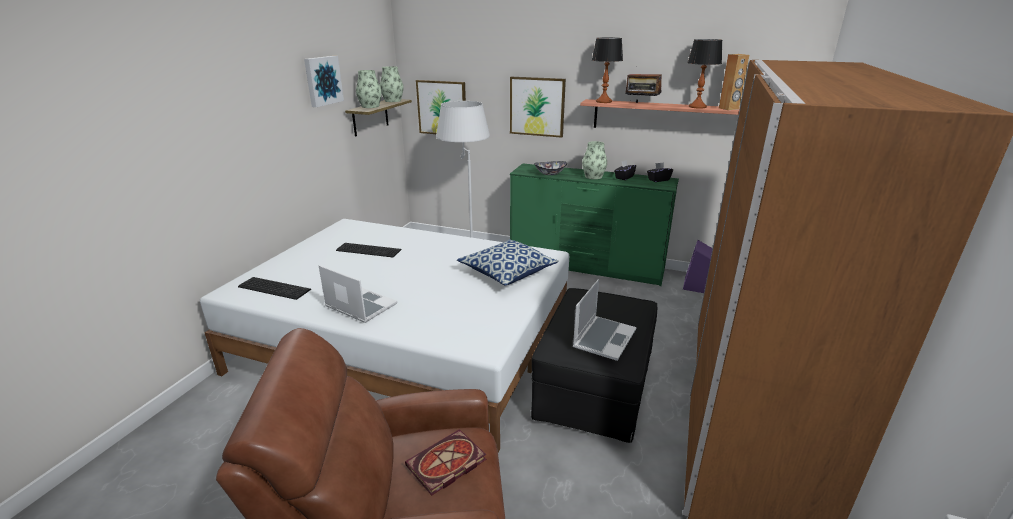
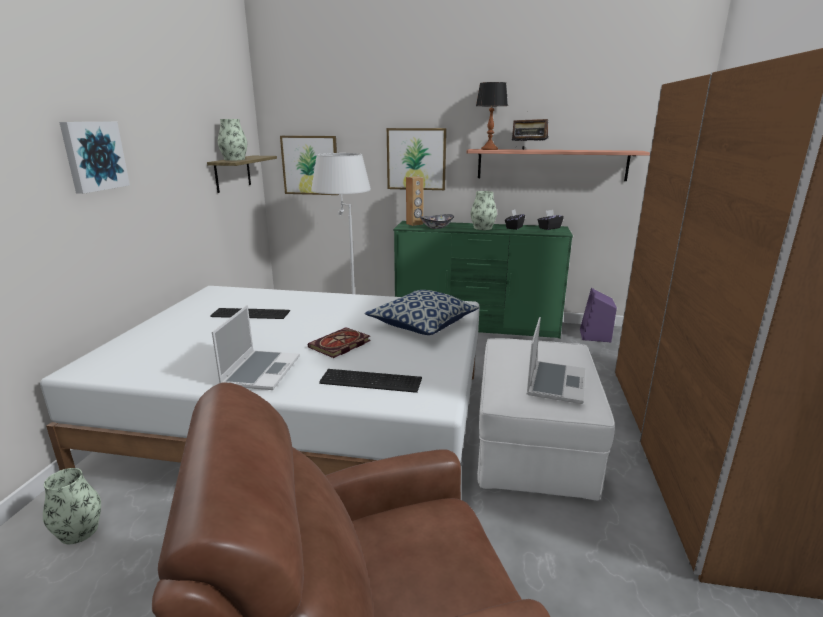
camera: 10 degrees left, 5 degrees down
(274, 287) = (142, 360): keyboard -> keyboard (370, 379)
(322, 80) = (182, 124): picture -> picture (93, 156)
(360, 306) = (260, 371): laptop -> laptop turned 75 degrees clockwise
(392, 100) = (256, 156): vase -> vase (79, 531)
(445, 465) = (432, 549): book -> book (339, 345)
(594, 386) = (533, 443): black ottoman -> white ottoman
(697, 107) = (586, 150): table lamp -> none
(729, 108) = (617, 151): brown speaker -> brown speaker (414, 224)

